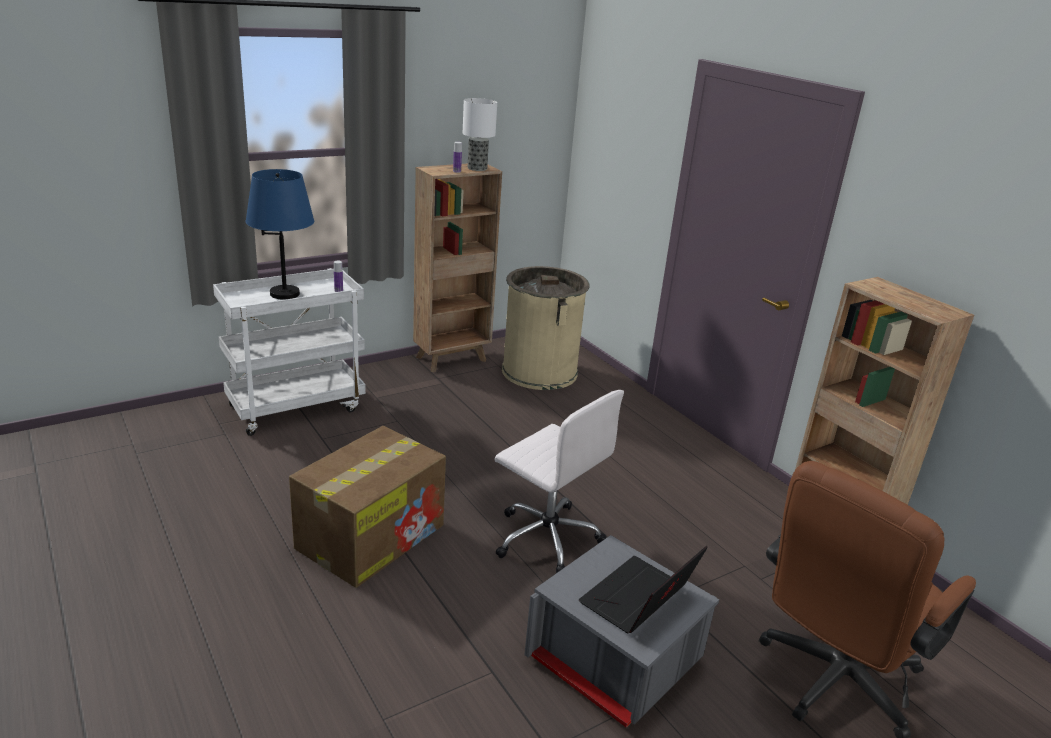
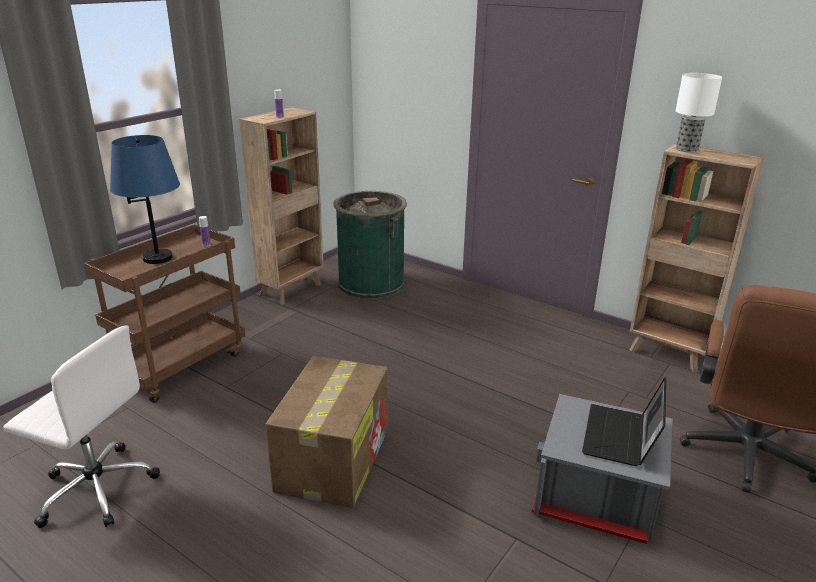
camera: 20 degrees left, 0 degrees up
(297, 407) = (181, 365): white cart -> brown cart
(477, 168) = (293, 112): table lamp -> table lamp (686, 149)
(539, 371) = (371, 283): beige trash can -> green trash can
(546, 537) = (475, 414): white office chair -> white office chair (96, 488)

